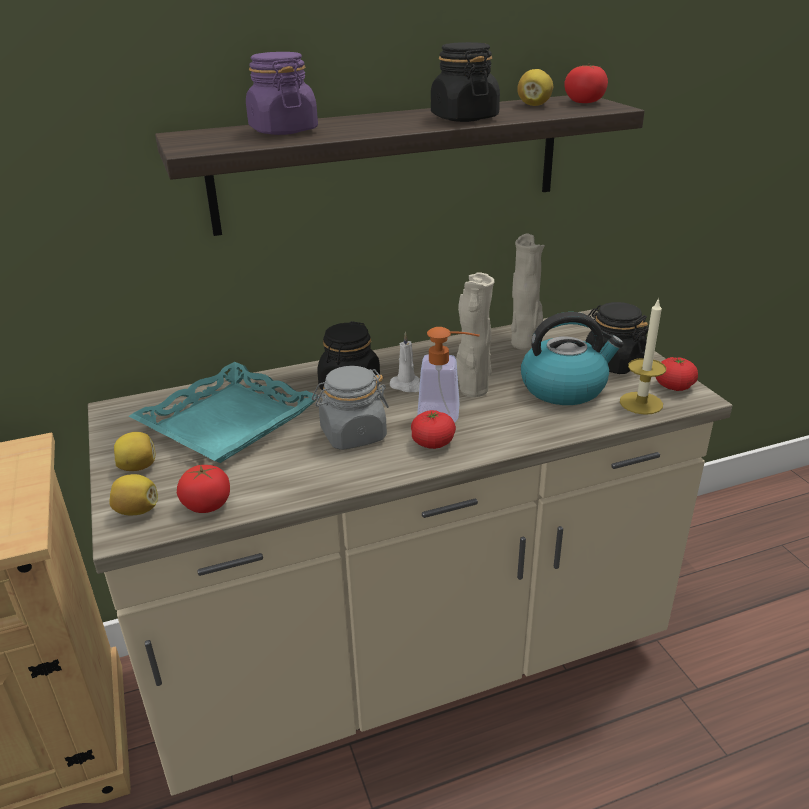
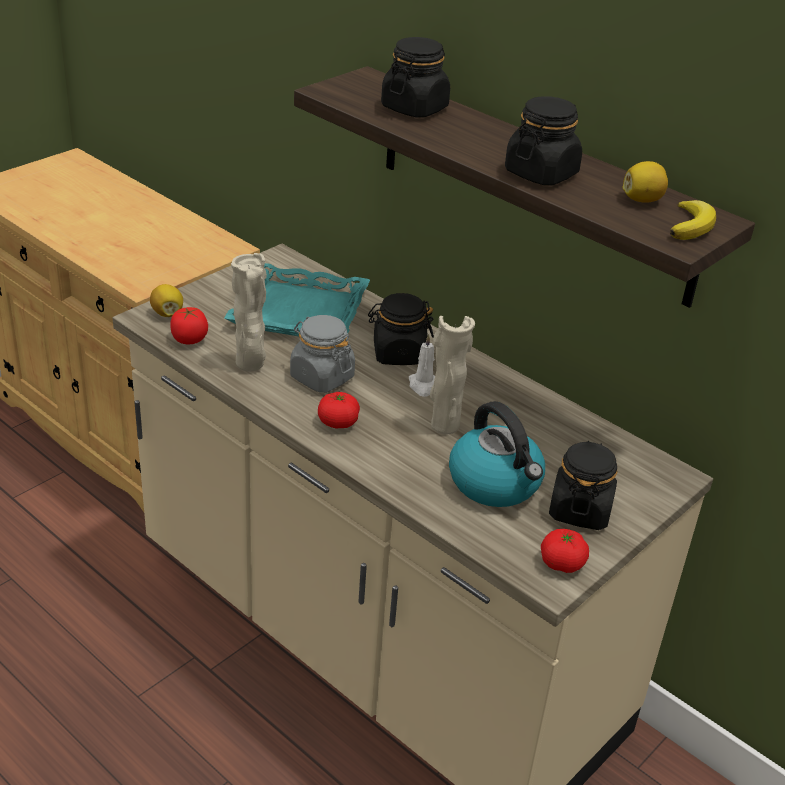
camera: 60 degrees right, 5 degrees up
(138, 467) = (216, 295): lemon -> none
(283, 130) = (414, 108): purple jar -> black jar
(447, 413) = (392, 419): soap dispenser -> none
(525, 344) = (570, 440): beige vase -> beige vase (250, 365)
(584, 102) = (691, 225): tomato -> banana
(641, 403) = (505, 542): candle -> none

